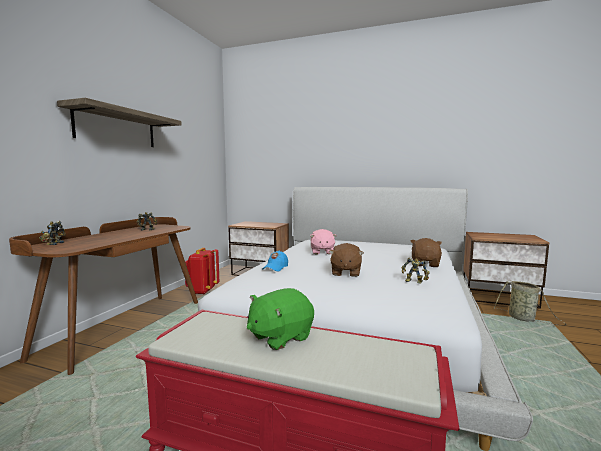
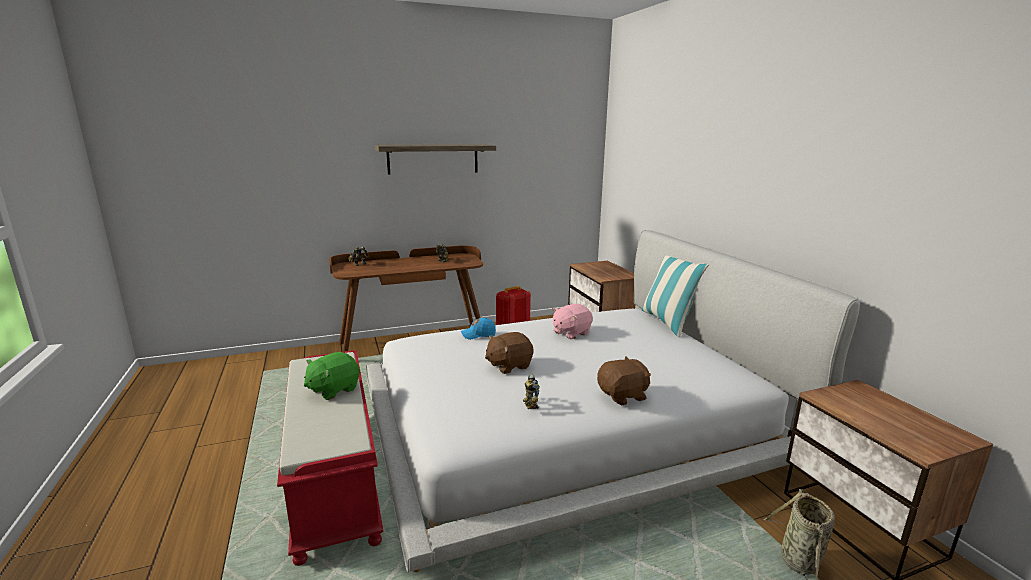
camera: 50 degrees right, 10 degrees up
(280, 337) = (333, 389): green plush toy -> green plush toy turned 60 degrees counterclockwise
(342, 239) = (668, 322): none -> pillow

